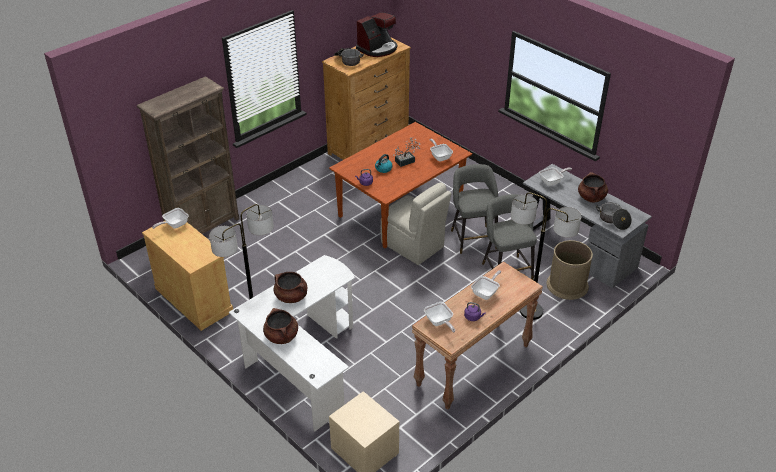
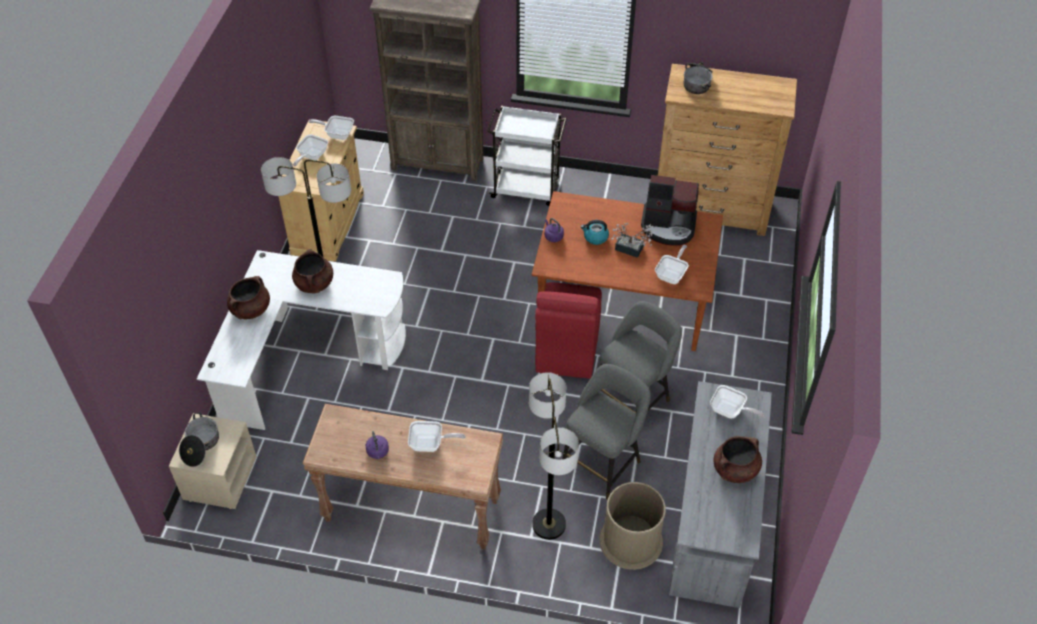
camera: 55 degrees right, 10 degrees up
(271, 202) = (526, 189): none -> white cart
(377, 48) = (754, 92): coffee machine -> coffee machine (668, 226)
(413, 246) = (566, 350): beige chair -> red chair
(439, 322) = (346, 425): frying pan -> frying pan (311, 157)
(613, 220) = (706, 516): cooking pot -> cooking pot (200, 446)

